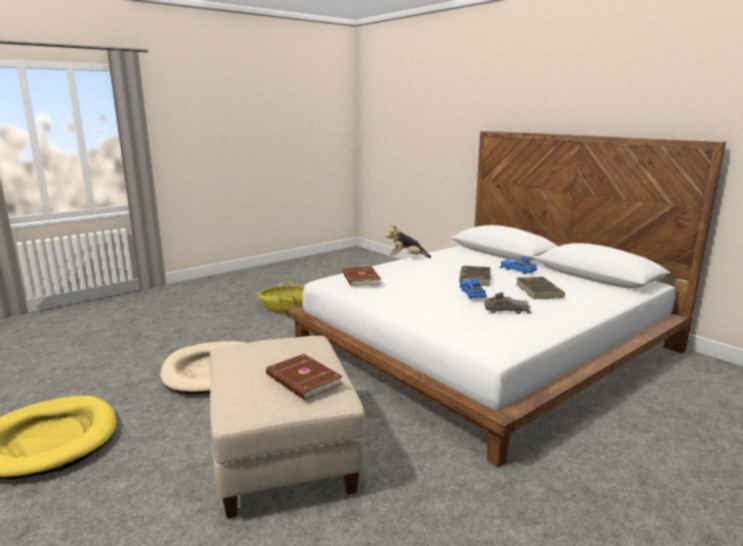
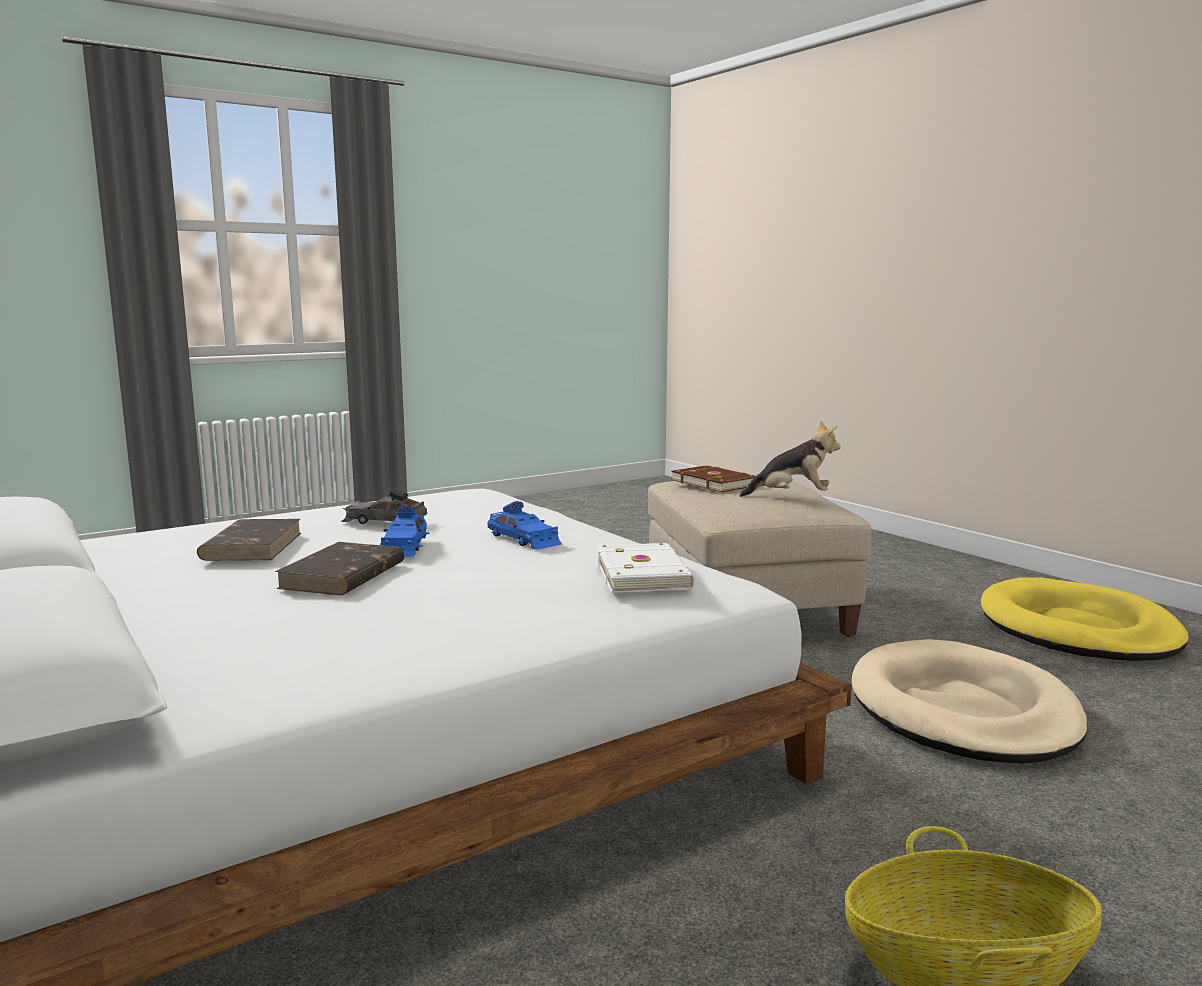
camera: 175 degrees left, 5 degrees down
(360, 278) = (644, 573): brown book -> white book
(406, 258) = (455, 668): plush toy -> plush toy (792, 497)
(517, 270) = (167, 604): blue toy car -> blue toy car (523, 539)

